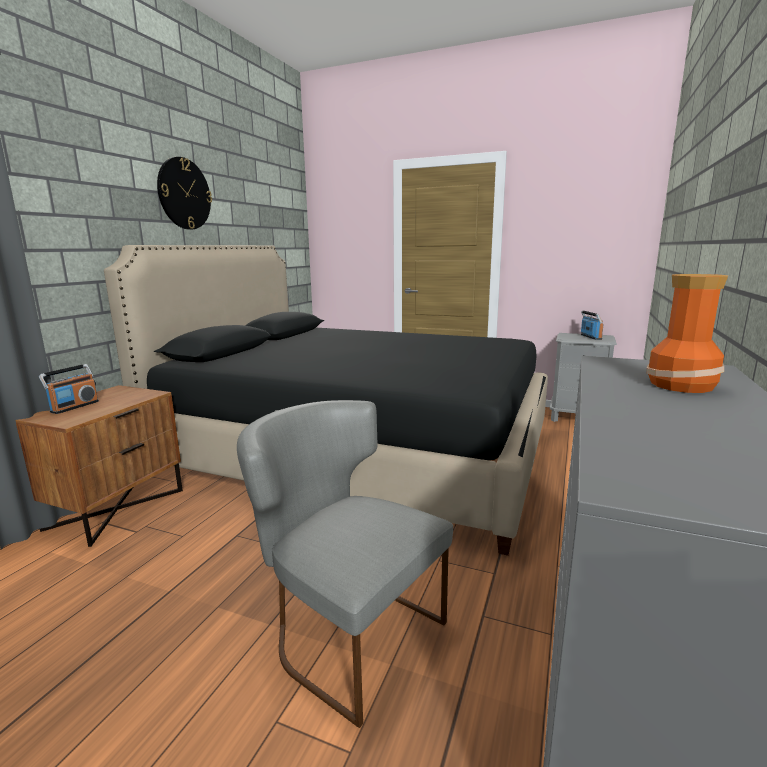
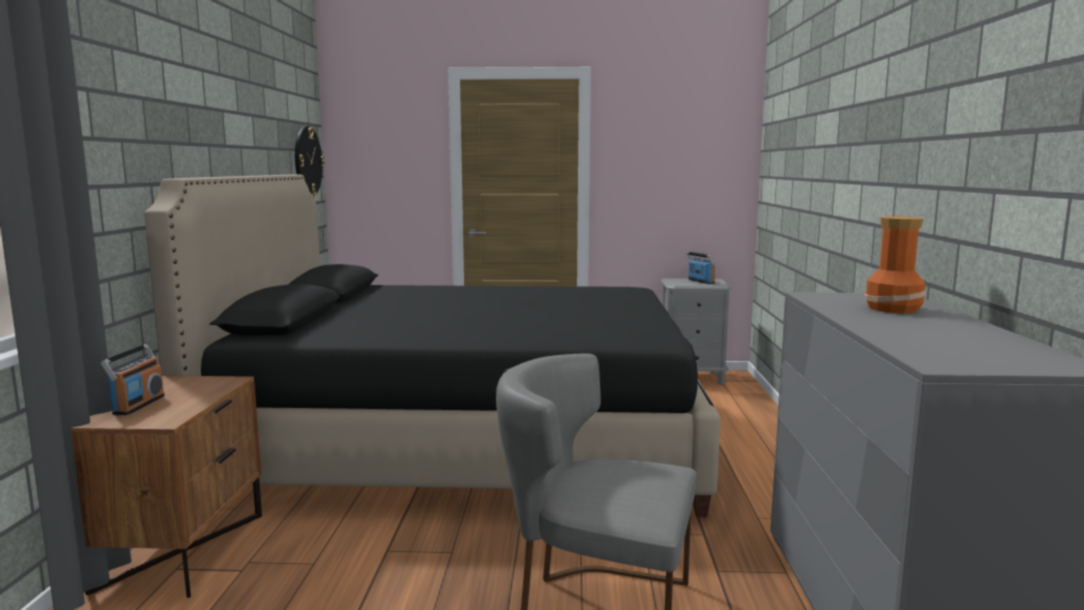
camera: 20 degrees left, 5 degrees down
(184, 194) = (212, 107): wall clock -> wall clock (307, 161)

